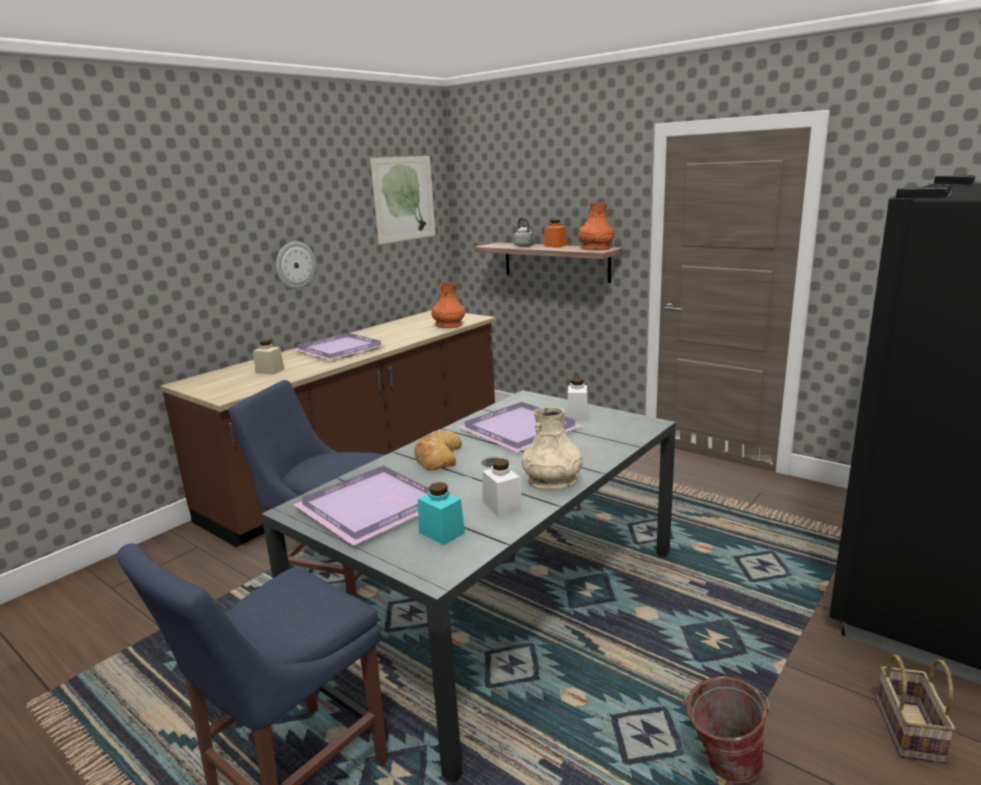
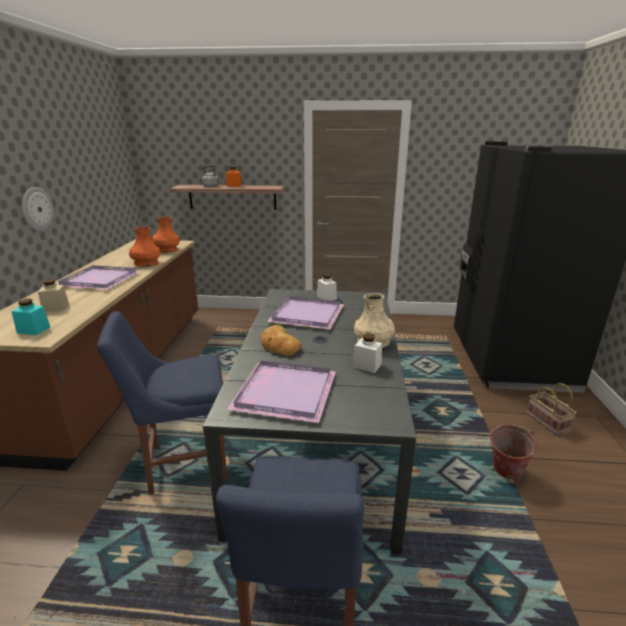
camera: 35 degrees left, 5 degrees up
(404, 199) = (104, 149): picture -> none
(441, 532) = (357, 394): turquoise jar -> turquoise jar (34, 330)
(595, 249) = (268, 187): orange vase -> orange vase (146, 263)

